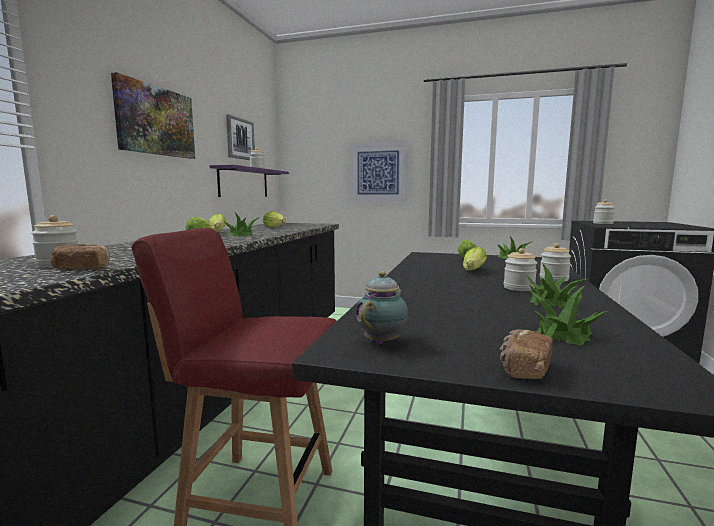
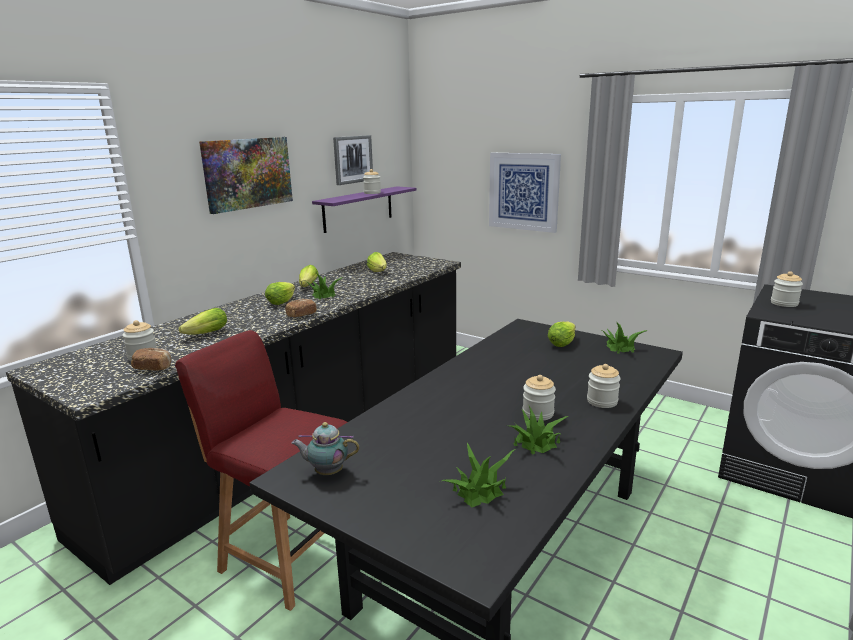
camera: 20 degrees right, 10 degrees up
(383, 341) = (327, 472): teapot -> teapot turned 135 degrees counterclockwise
(473, 271) = (533, 372): lettuce -> lettuce (204, 334)
(524, 369) = (389, 523): bread -> bread (301, 315)

